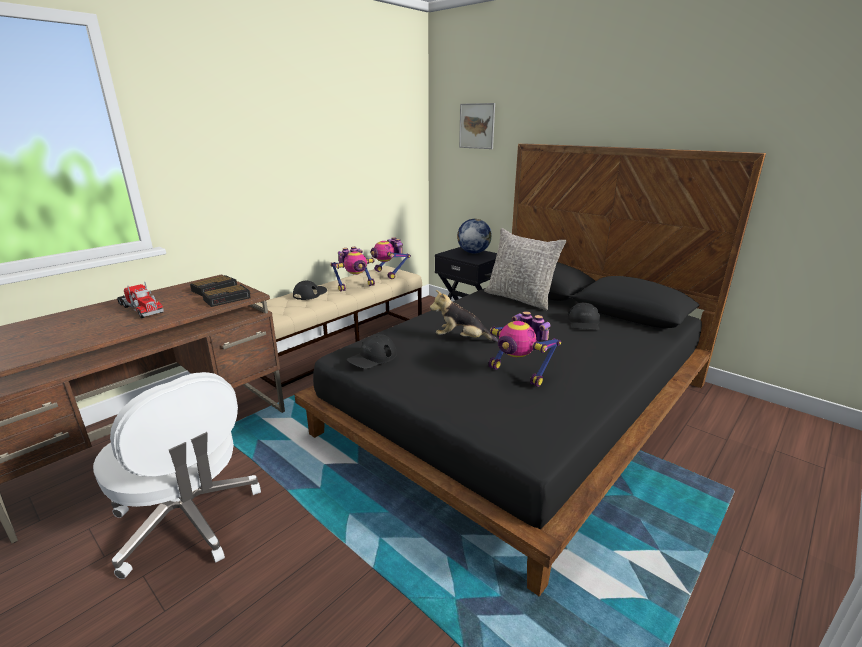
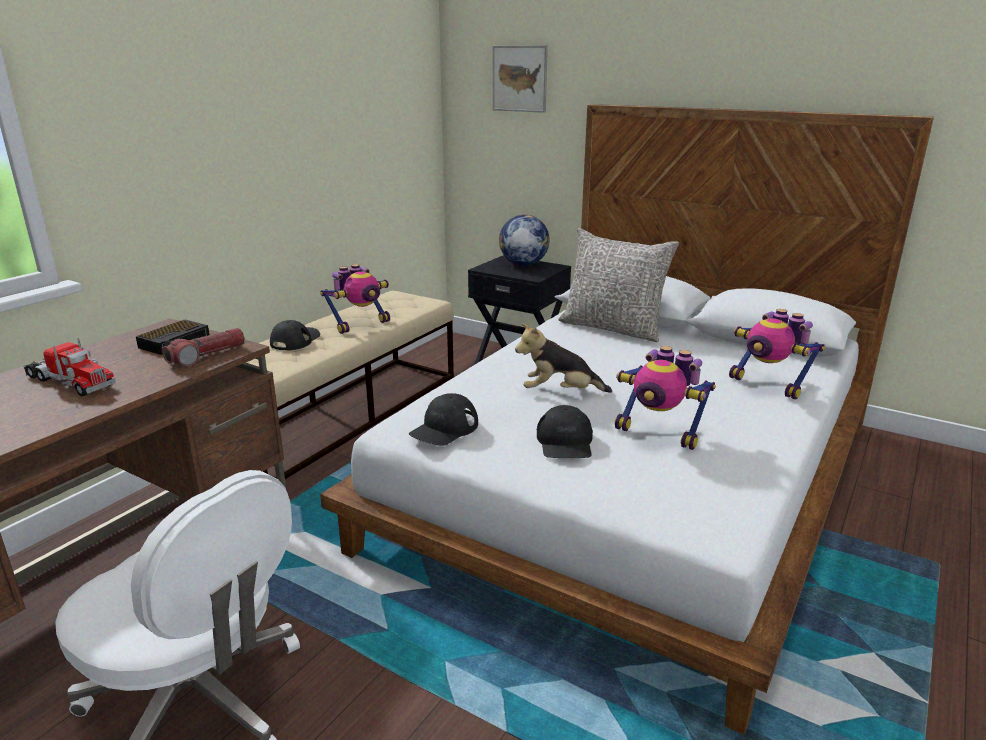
camera: 10 degrees left, 0 degrees up
(228, 298) = (206, 356): alarm clock -> flashlight
(389, 274) = (403, 303): toy robot -> toy robot (768, 385)
(520, 407) = (634, 483): black bed -> white bed
(584, 322) = (713, 356): black cap -> black cap (565, 442)

